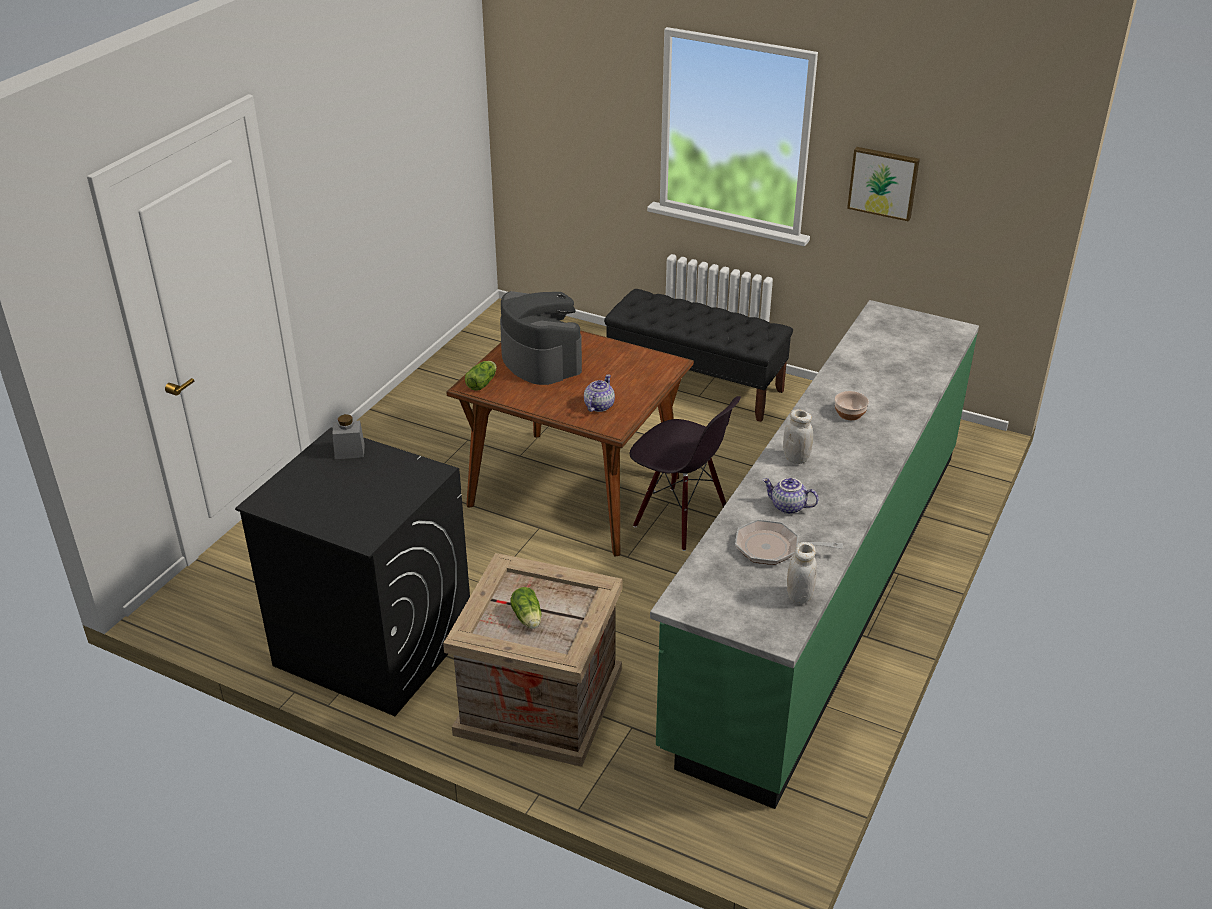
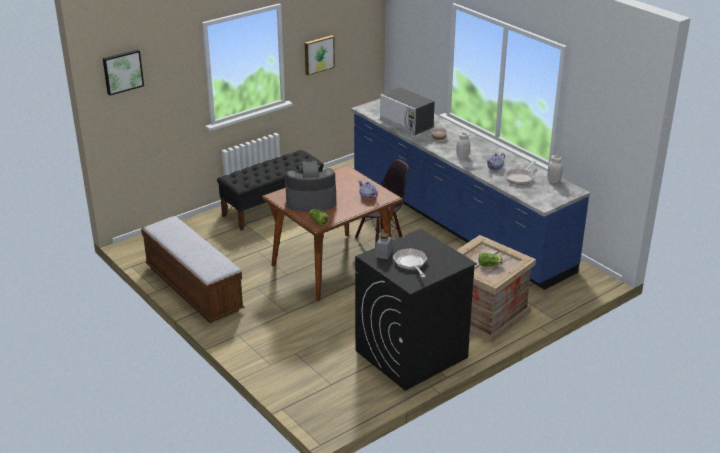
camera: 65 degrees left, 5 degrees down
(331, 486) = (411, 263): none -> frying pan
(432, 390) = (193, 288): none -> bench
(530, 52) = (122, 71): none -> picture
(820, 589) = (456, 223): green counter -> blue counter
(864, 368) = (406, 125): none -> microwave

